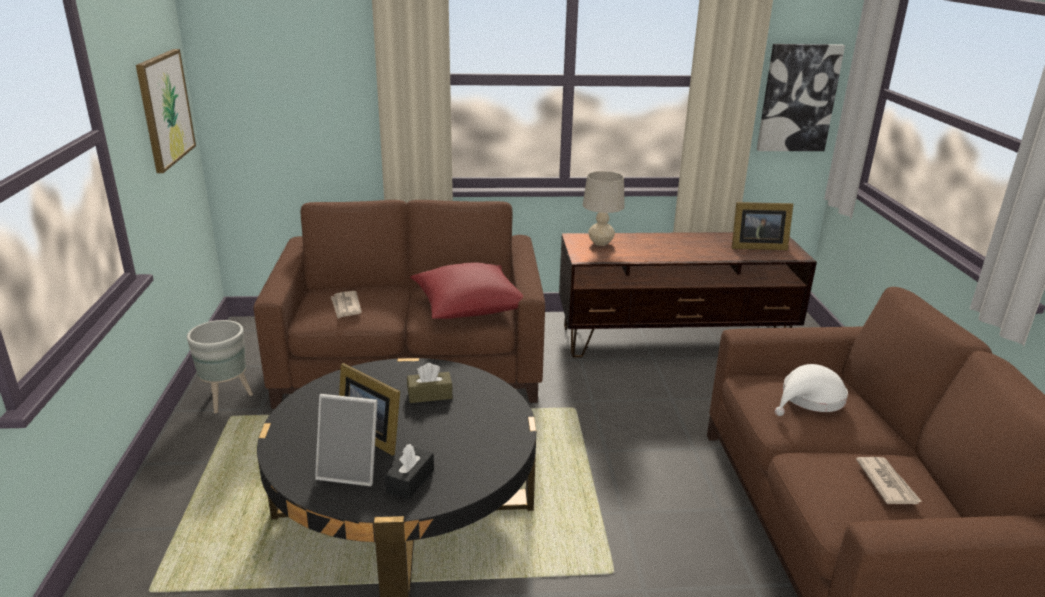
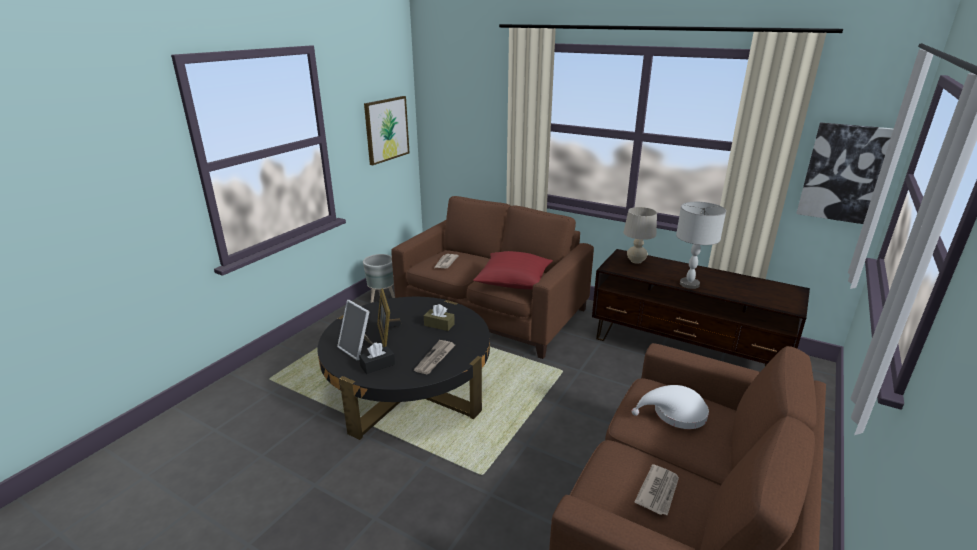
camera: 35 degrees right, 0 degrees up
(479, 440) = (435, 358): none -> newspaper
(683, 255) = (689, 284): none -> grey table lamp
(755, 246) = (763, 293): picture frame -> none

